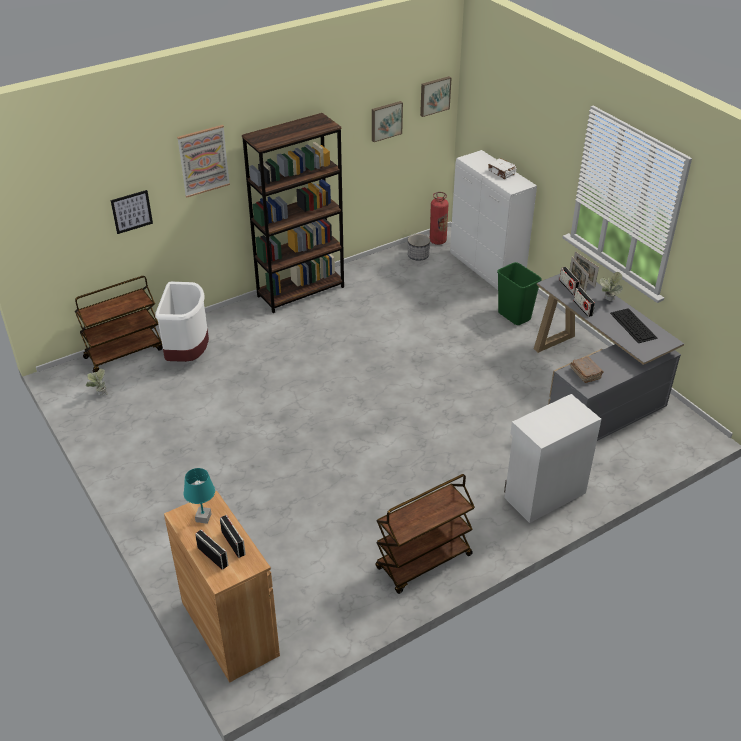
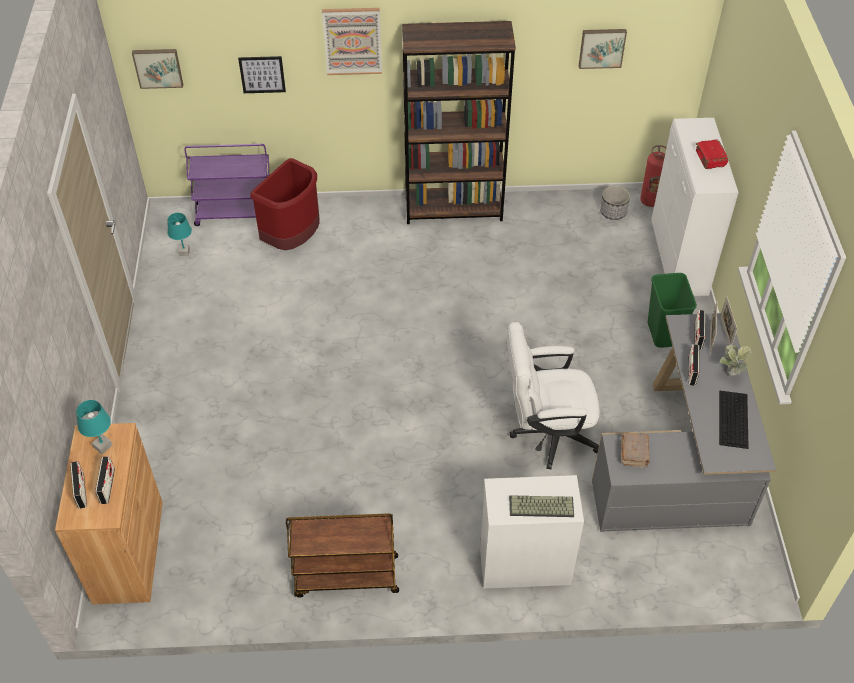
camera: 30 degrees right, 10 degrees up
(100, 395) = (184, 252): potted plant -> turquoise table lamp
(124, 353) = (236, 213): brown cart -> purple cart
(188, 353) = (293, 238): white trash can -> red trash can
(434, 95) = (677, 32): picture -> picture (158, 67)
(489, 407) = (546, 433): none -> white office chair
(501, 173) = (710, 159): white book -> red book
(566, 422) = (540, 507): none -> keyboard

